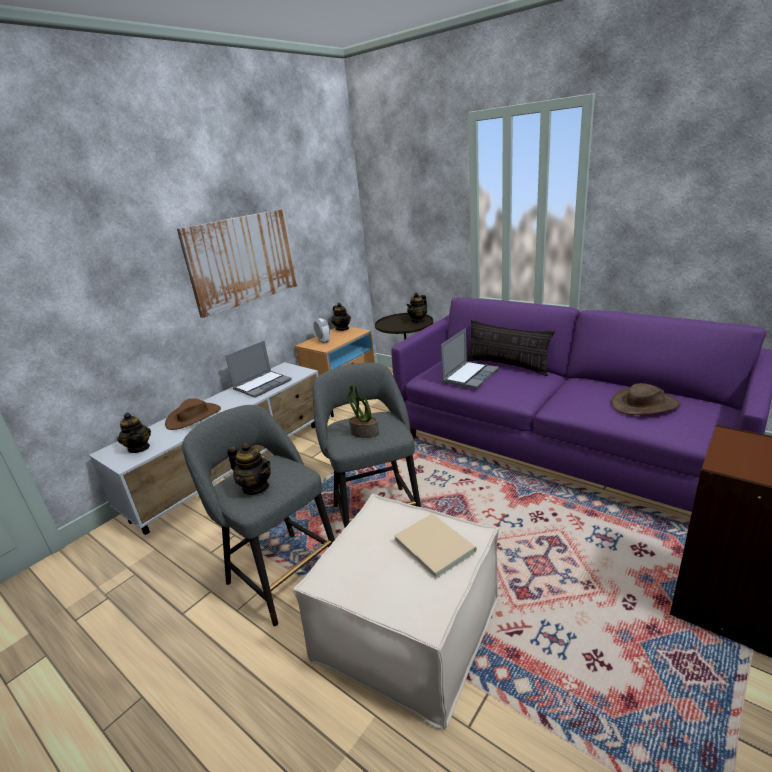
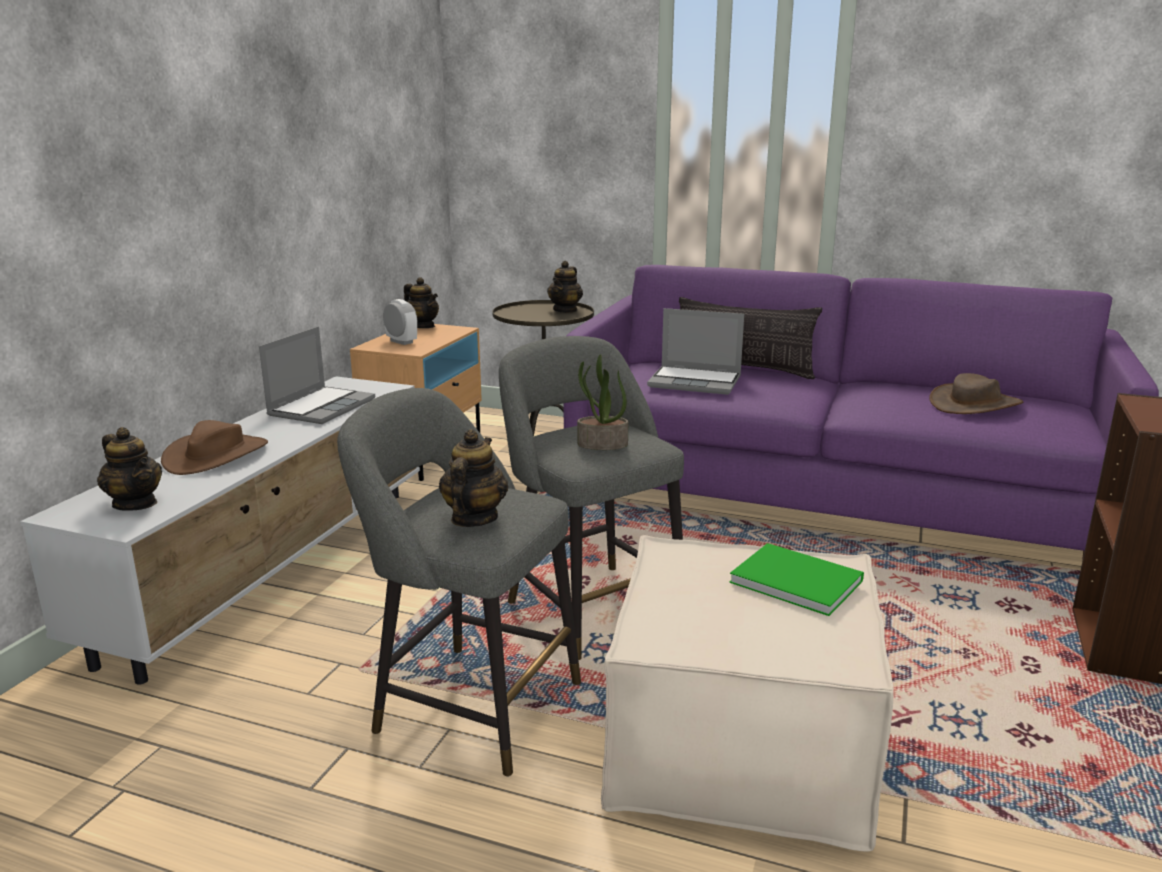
camera: 20 degrees left, 5 degrees down
(243, 260) = (283, 175): picture -> none
(256, 487) = (473, 518): teapot -> teapot turned 90 degrees counterclockwise
(434, 544) = (794, 579): beige book -> green book
(470, 376) = (696, 382): laptop -> laptop turned 90 degrees clockwise

